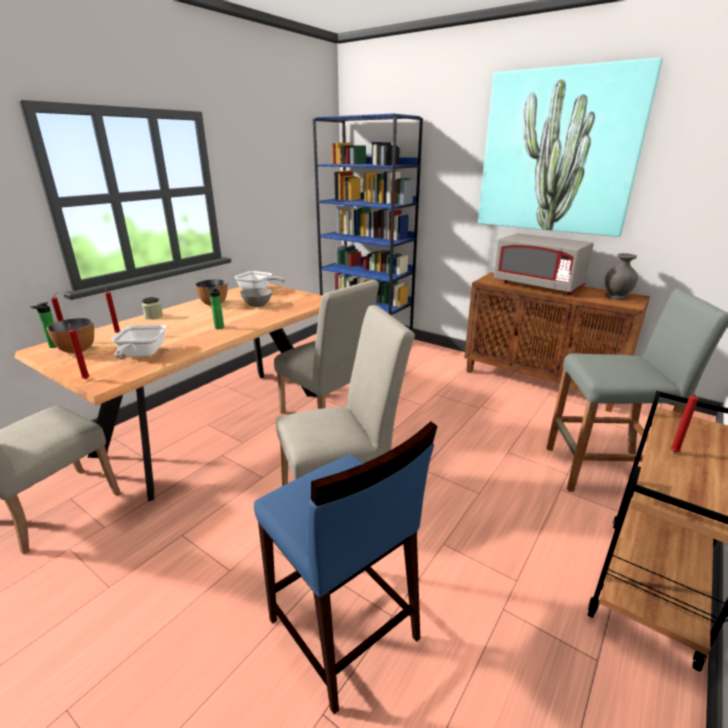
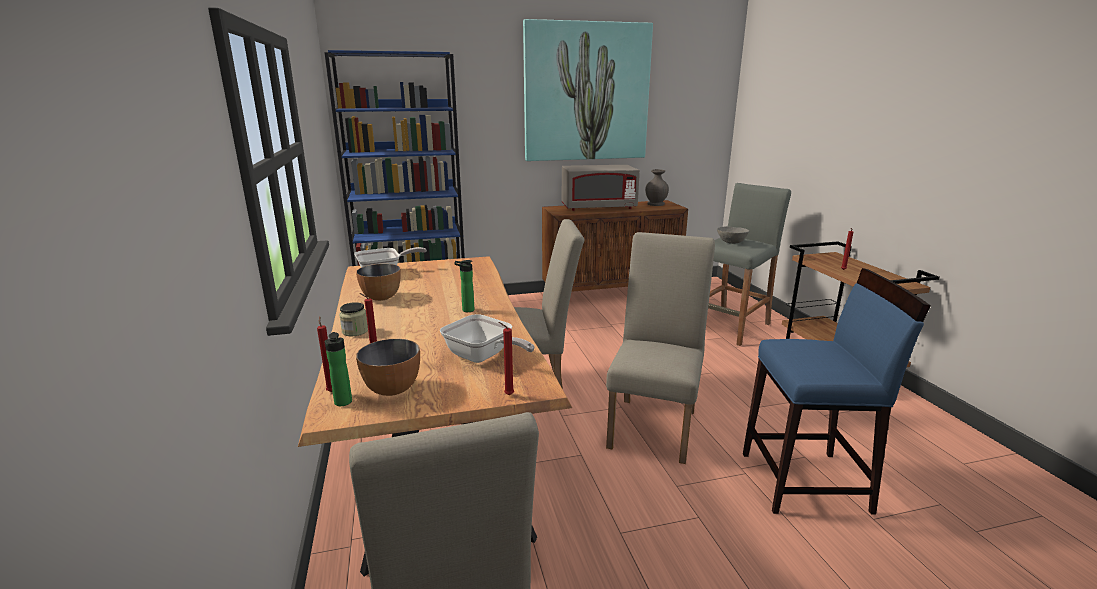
camera: 50 degrees left, 5 degrees down
(258, 305) = (433, 283): grey bowl -> grey bowl (731, 242)

